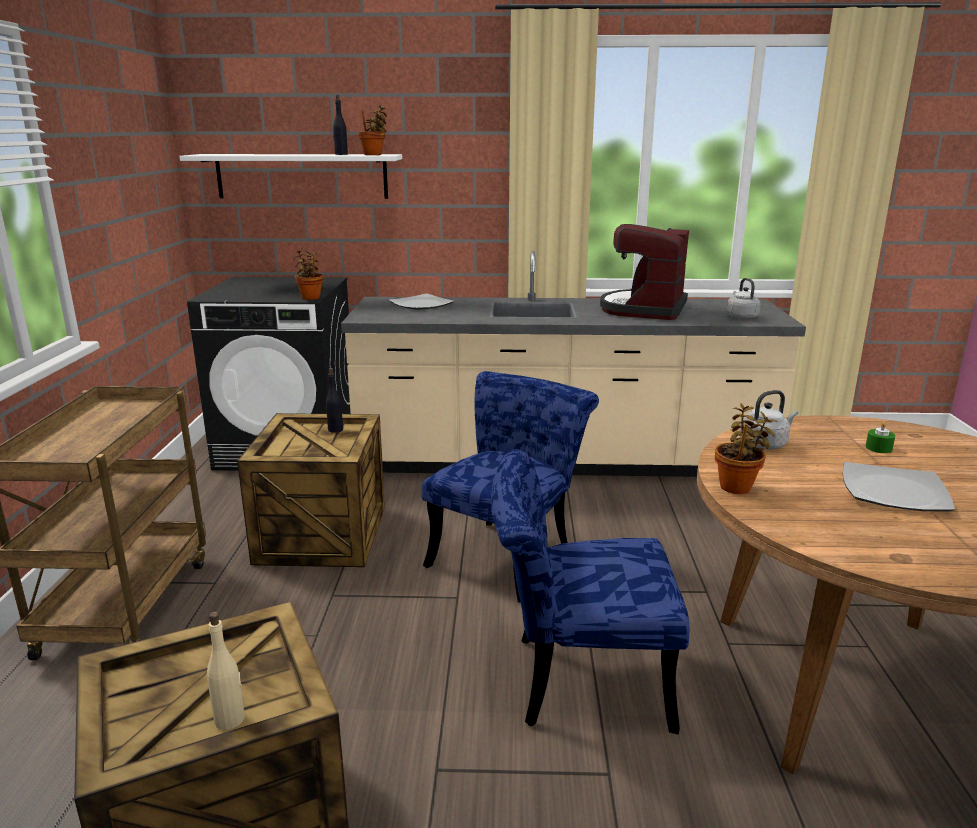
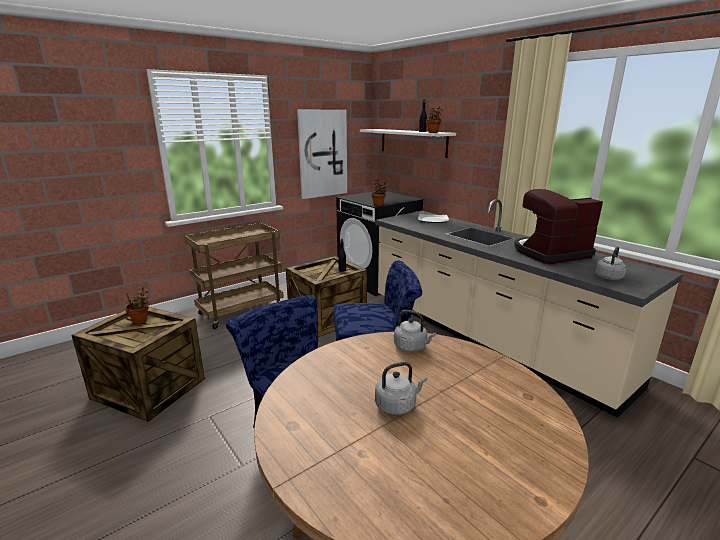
camera: 50 degrees right, 0 degrees up
(126, 212) = (322, 154): none -> picture
(230, 719) = (124, 340): beige bottle -> none
(737, 486) = (334, 354): potted plant -> potted plant (141, 321)
(878, 448) = (472, 386): green candle -> none
(893, 491) = (397, 405): plate -> grey kettle

